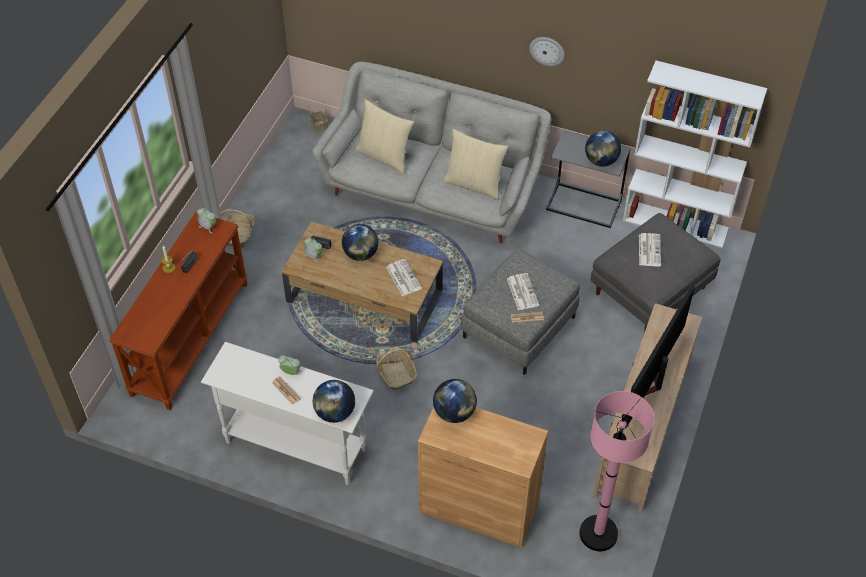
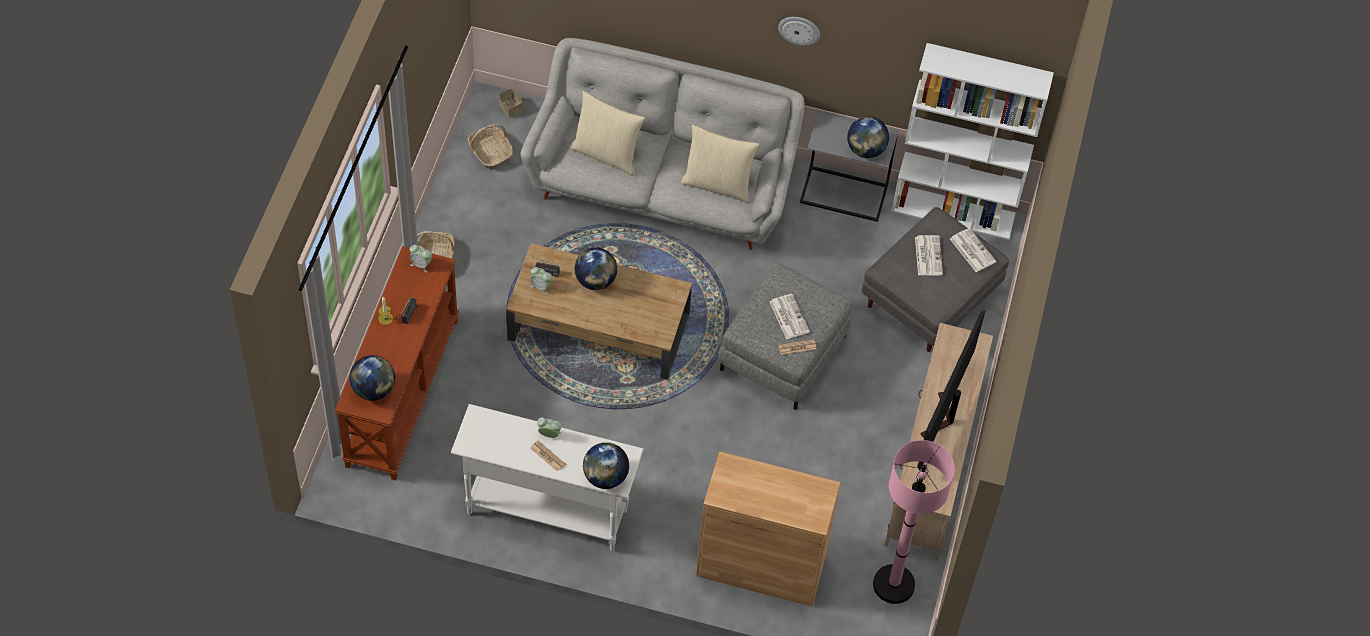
camera: 10 degrees left, 5 degrees up
(396, 373) = (649, 418): basket -> basket (490, 152)
(403, 277) = (648, 307): newspaper -> newspaper (971, 250)
(454, 413) = (738, 469): globe -> globe (374, 390)

